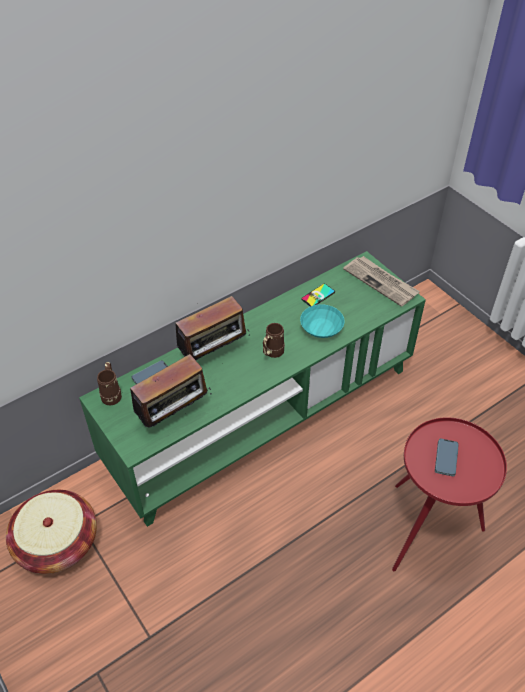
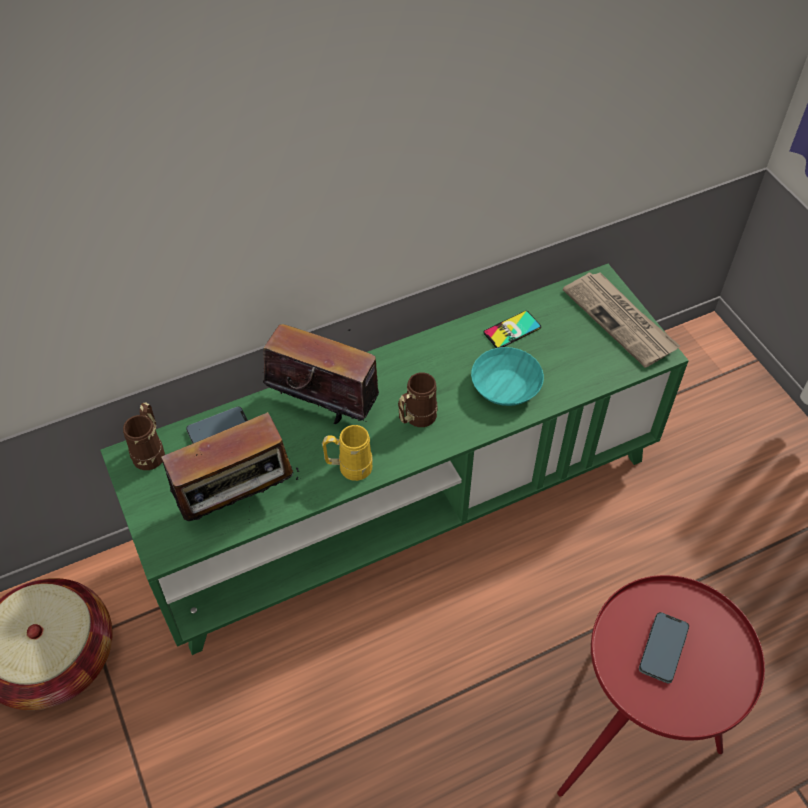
camera: 10 degrees right, 5 degrees up
(214, 354) = (324, 406): radio -> radio turned 135 degrees counterclockwise
(237, 386) = (348, 468): none -> yellow mug

